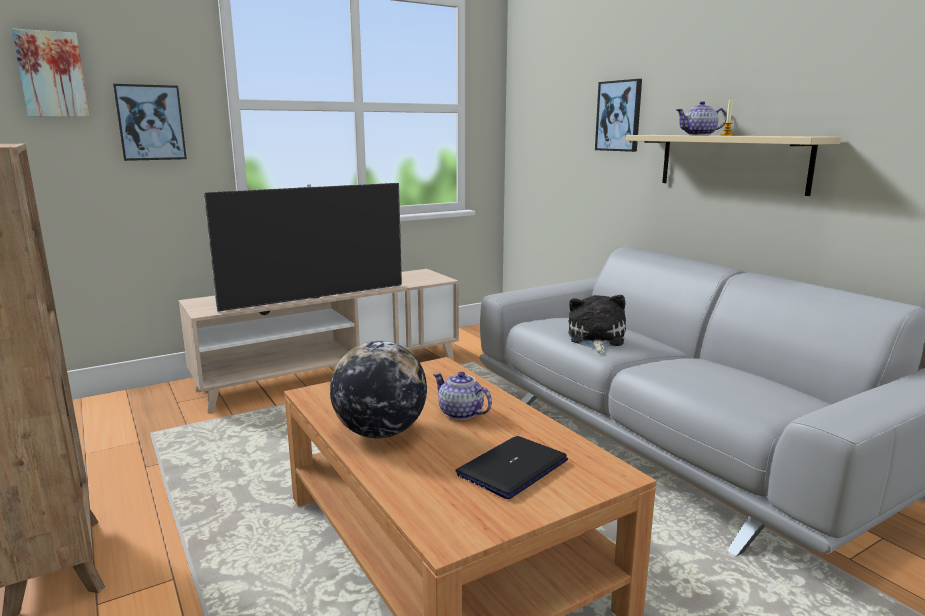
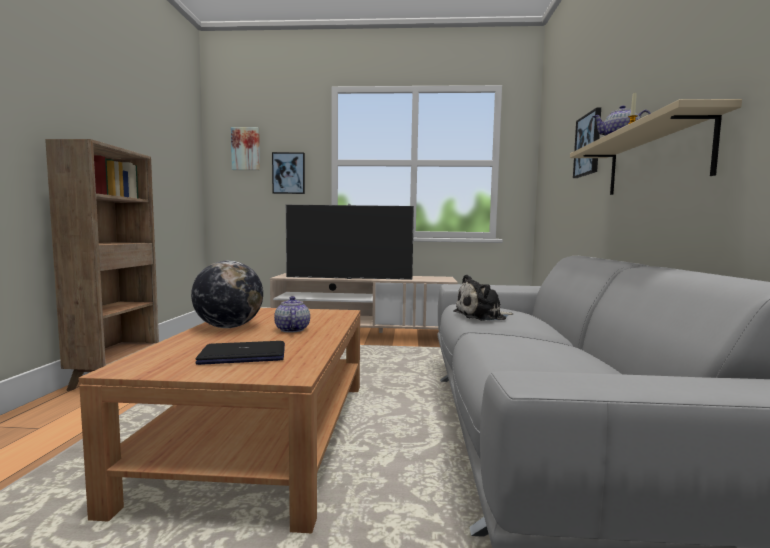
camera: 35 degrees right, 10 degrees down
(595, 339) = (482, 316): plush toy -> plush toy turned 150 degrees counterclockwise

